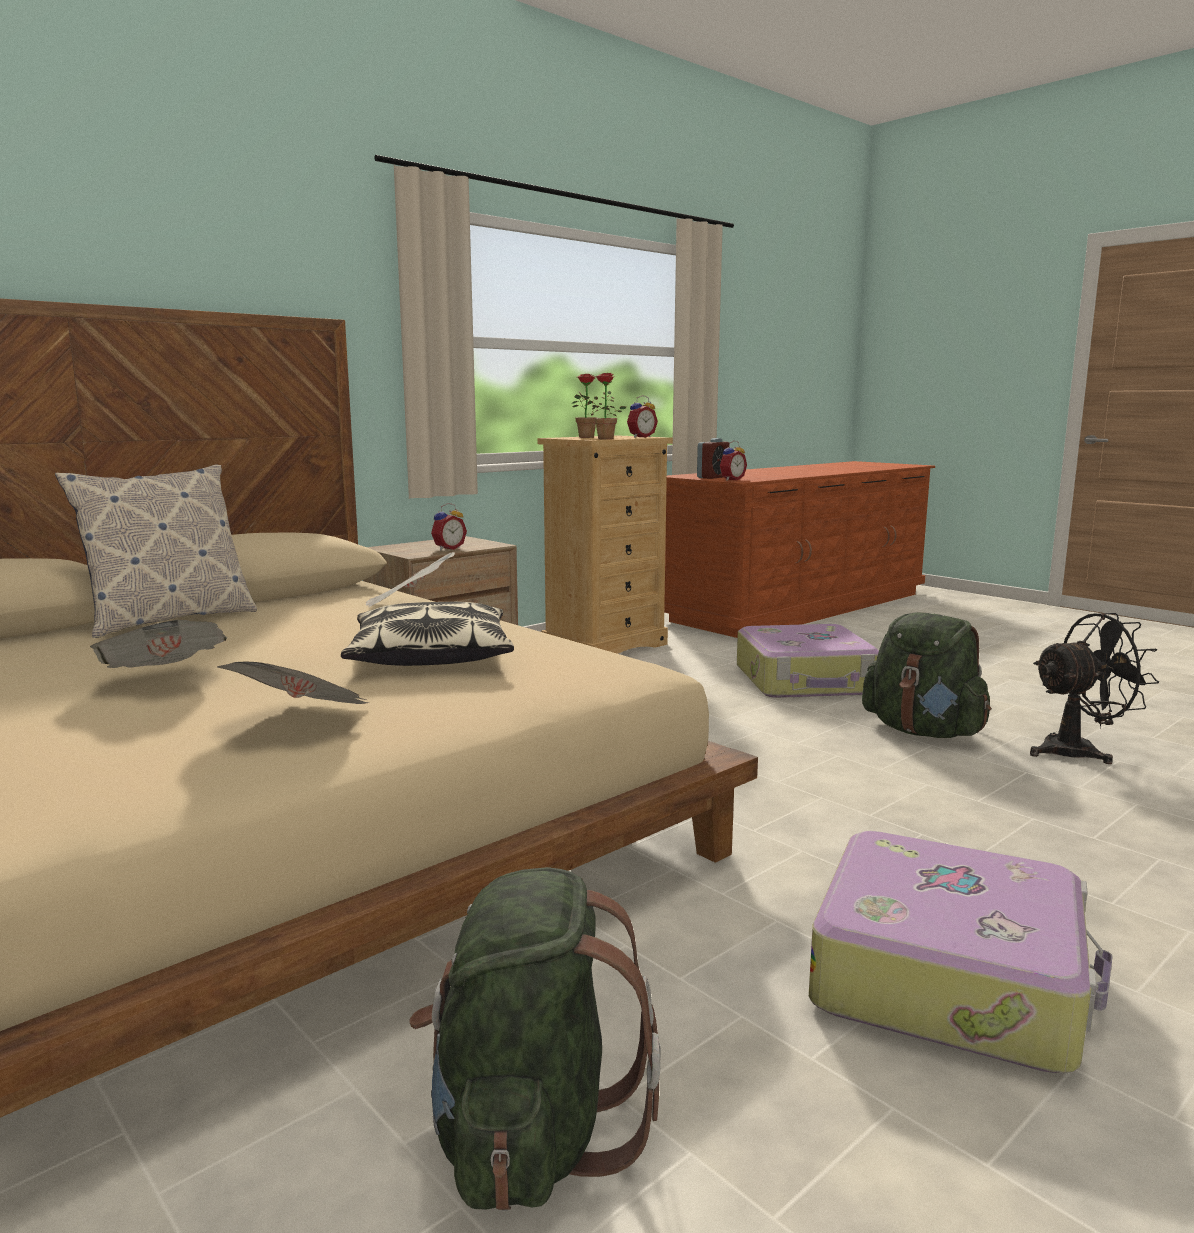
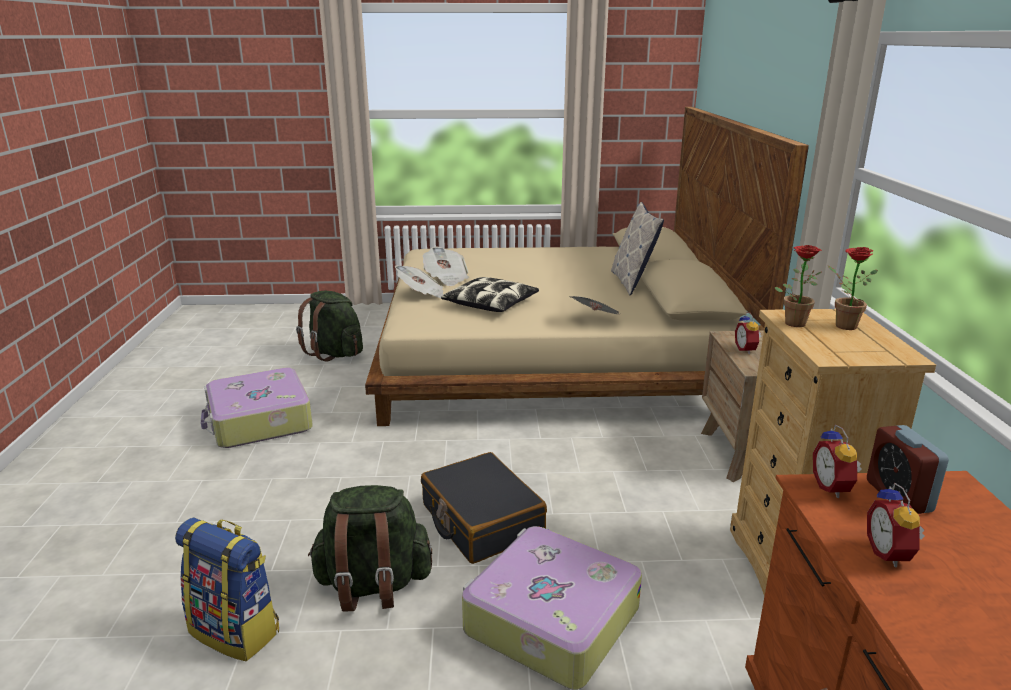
camera: 130 degrees right, 10 degrees up
(164, 679) = (522, 271): newspaper -> newspaper (422, 295)
(640, 437) = (836, 352): alarm clock -> alarm clock (890, 554)
(764, 727) = (481, 521): none -> black suitcase
(1079, 751) = (236, 631): black fan -> backpack

